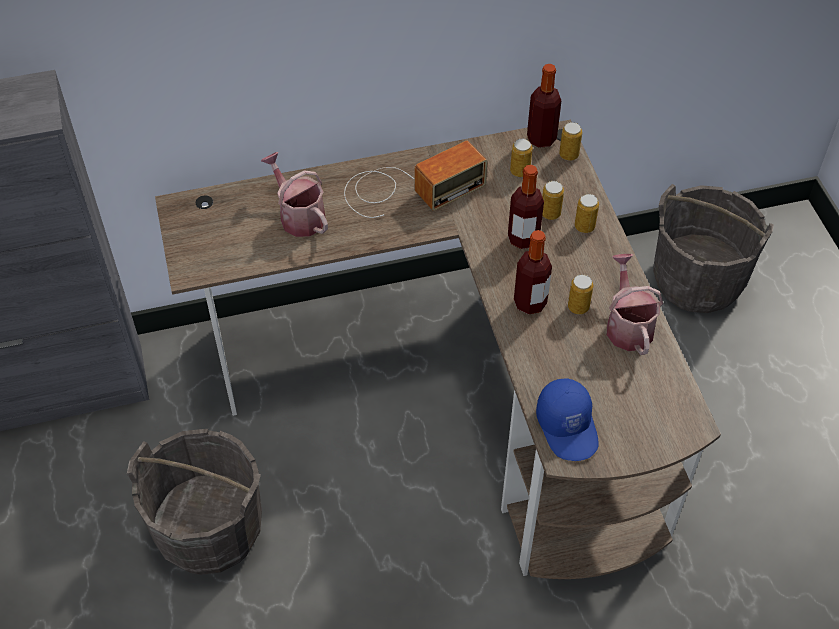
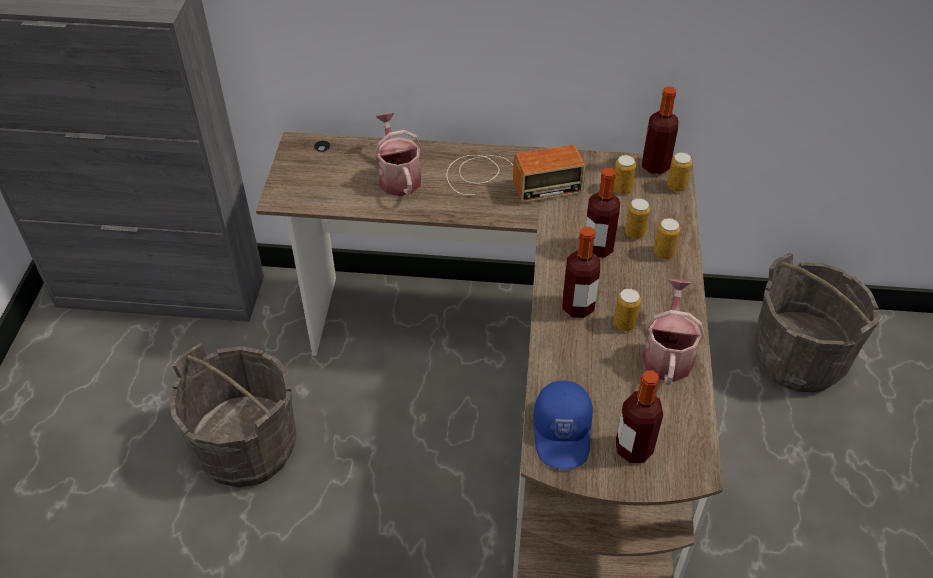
camera: 20 degrees right, 5 degrees down
(634, 422) = (633, 449): none -> bottle

